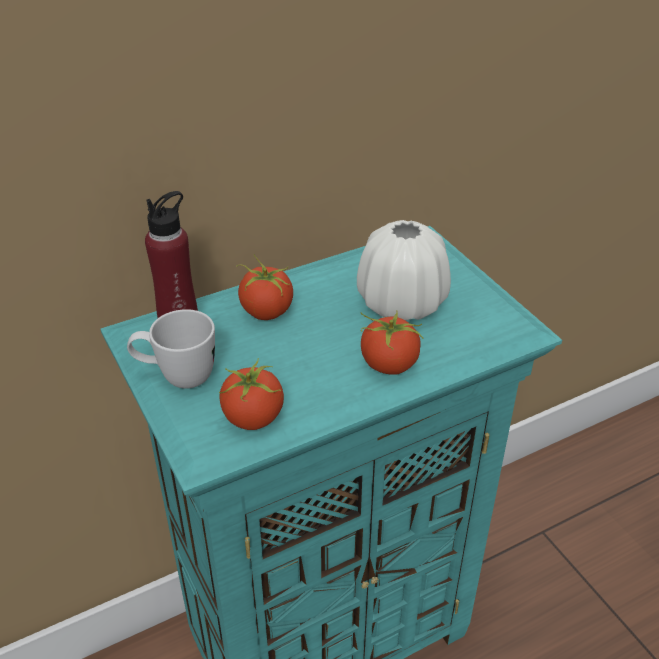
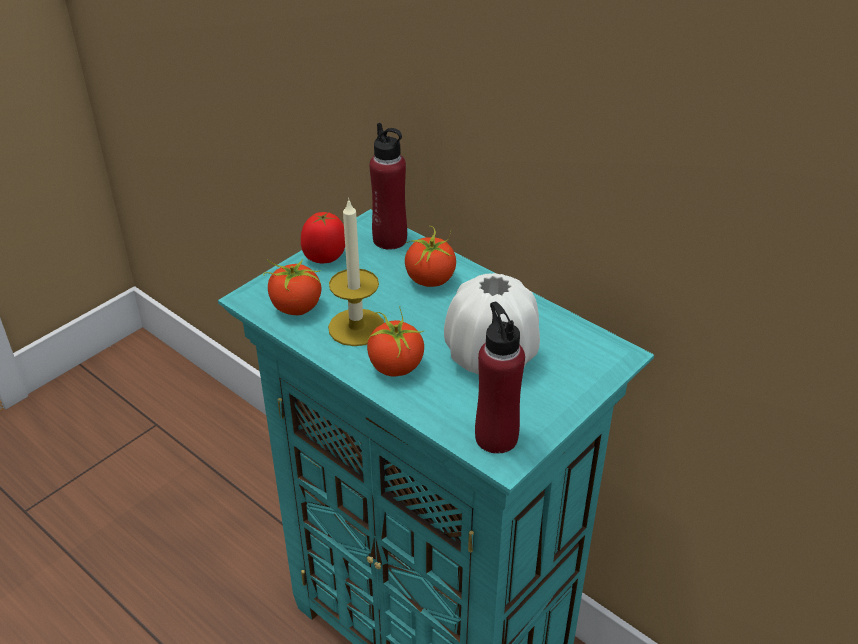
camera: 70 degrees right, 0 degrees up
(176, 377) = (325, 258): white mug -> tomato
(313, 378) = (356, 327): none -> candle
(507, 327) = (496, 437): none -> red bottle

